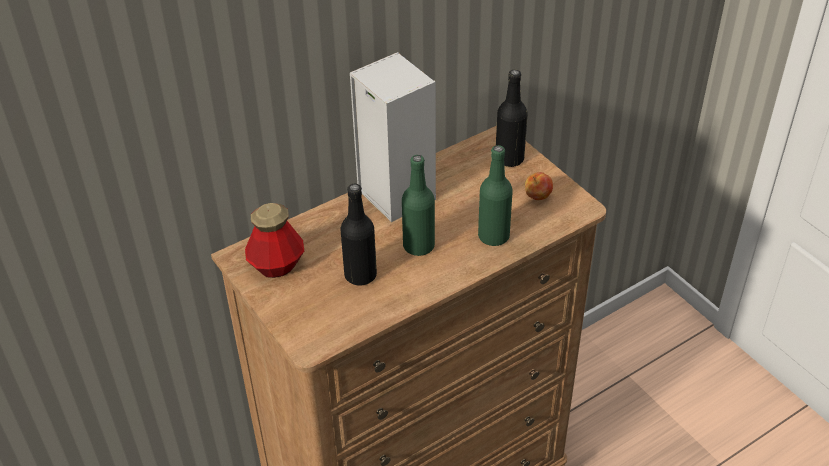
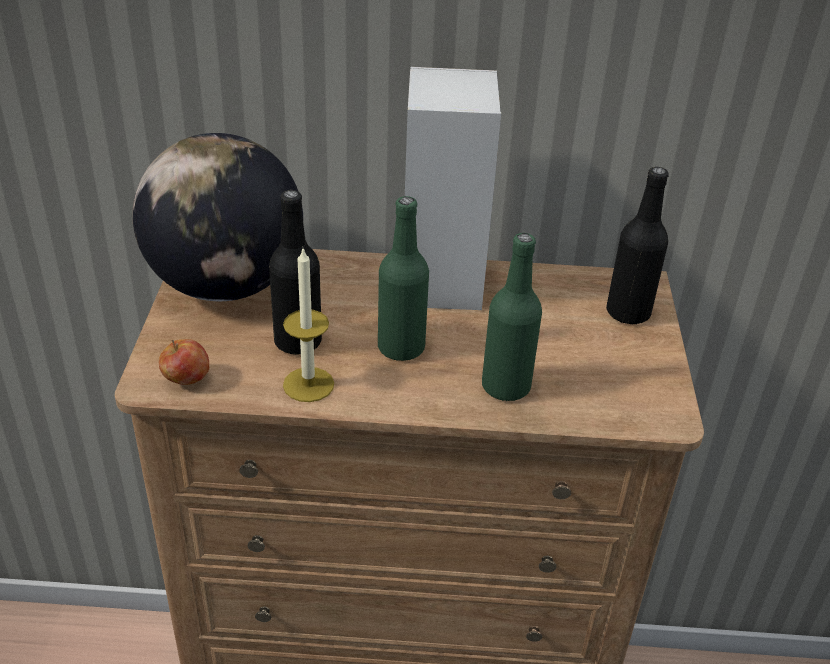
camera: 35 degrees right, 5 degrees down
(277, 266) = (225, 285): bottle -> globe
(395, 295) = (308, 384): none -> candle
(538, 197) = (617, 373): apple -> apple (186, 380)

